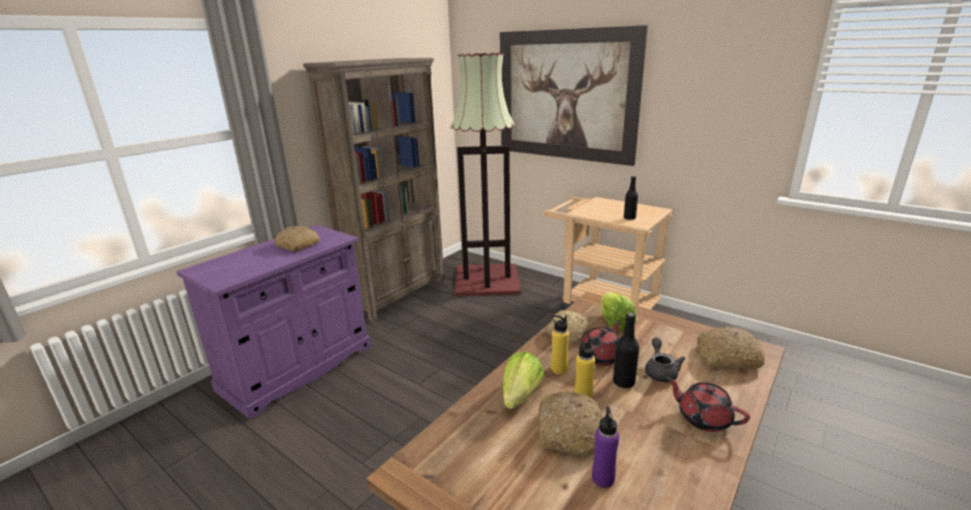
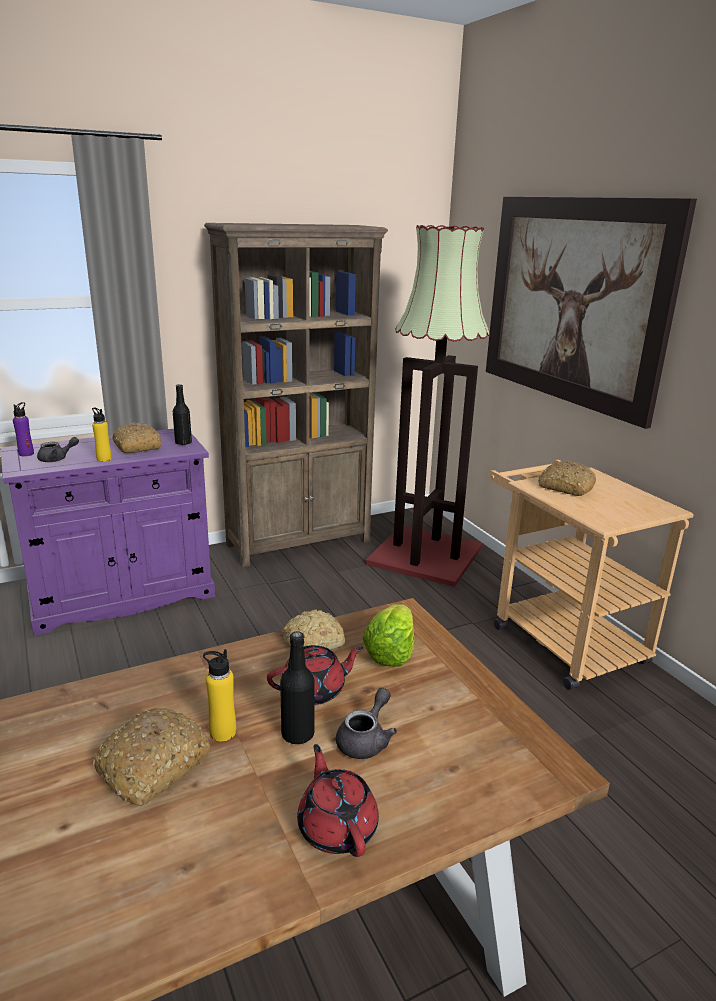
camera: 25 degrees right, 0 degrees up
(243, 268) = (57, 459): none -> grey teapot
(520, 396) = (156, 700): lettuce -> none
(559, 369) = (241, 685): yellow bottle -> yellow bottle (104, 459)
(603, 478) = (114, 839): purple bottle -> purple bottle (26, 454)
(629, 218) = (599, 510): black bottle -> black bottle (183, 443)
(727, 357) = (491, 759): bread -> bread (565, 487)

